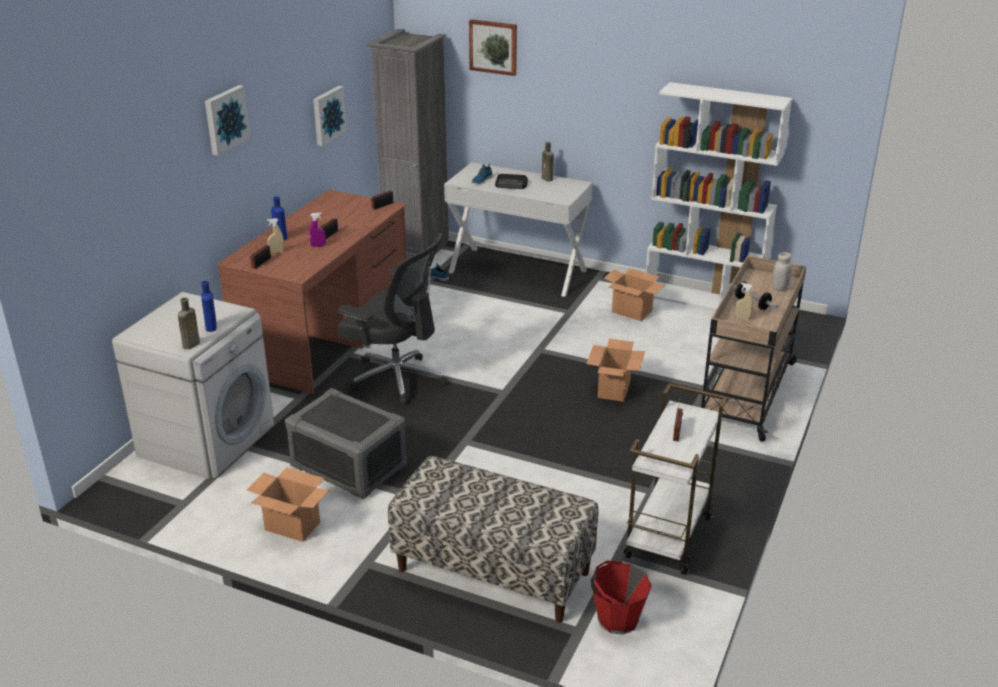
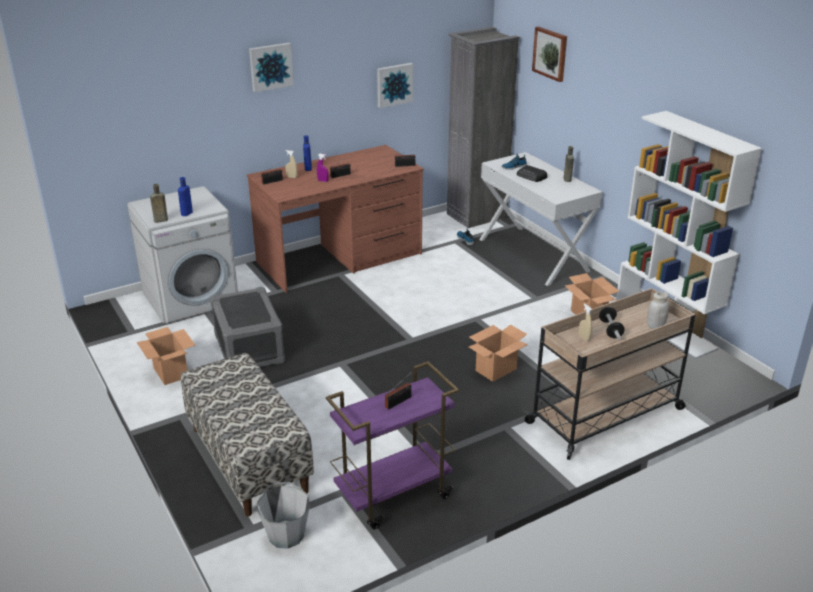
camera: 35 degrees right, 0 degrees up
(395, 379) = (348, 302): office chair -> none
(617, 619) = (286, 534): red bucket -> grey bucket
(667, 540) = (392, 498): white cart -> purple cart

